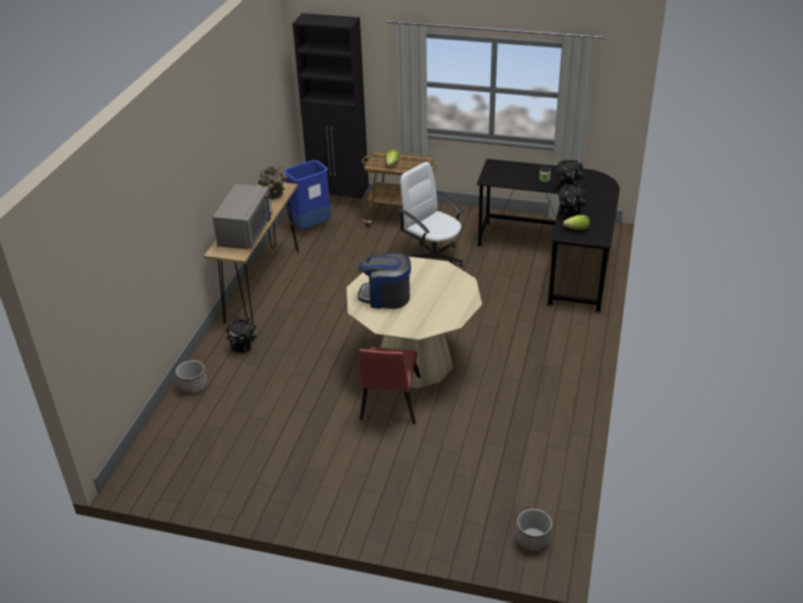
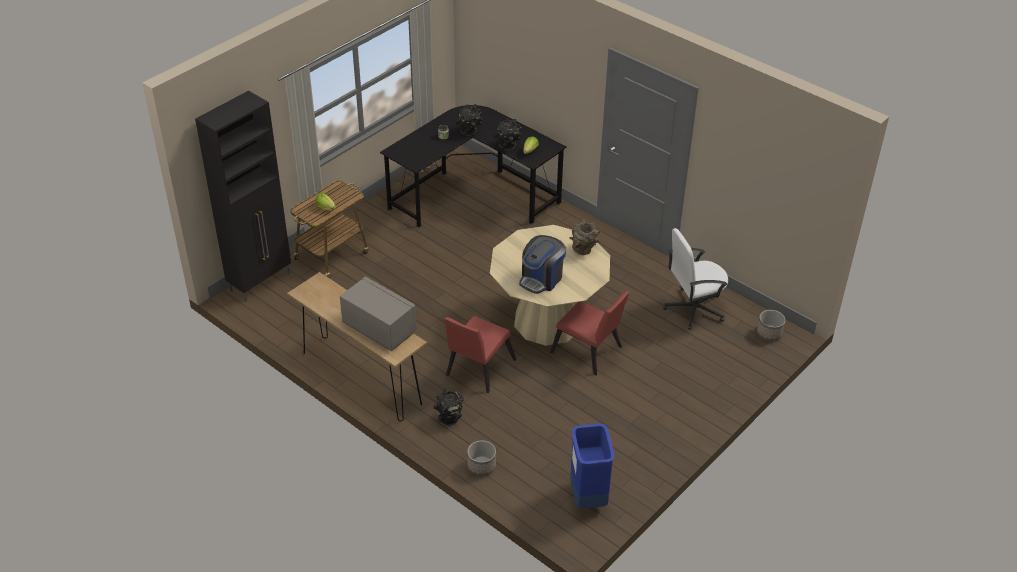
camera: 65 degrees left, 5 degrees up
(275, 196) = (329, 292): brown vase -> brown vase (584, 249)
(311, 226) = (288, 316): blue trash can -> blue trash can (588, 496)
(315, 342) = (477, 370): none -> red chair
(433, 258) = (415, 259): white office chair -> white office chair (693, 309)

